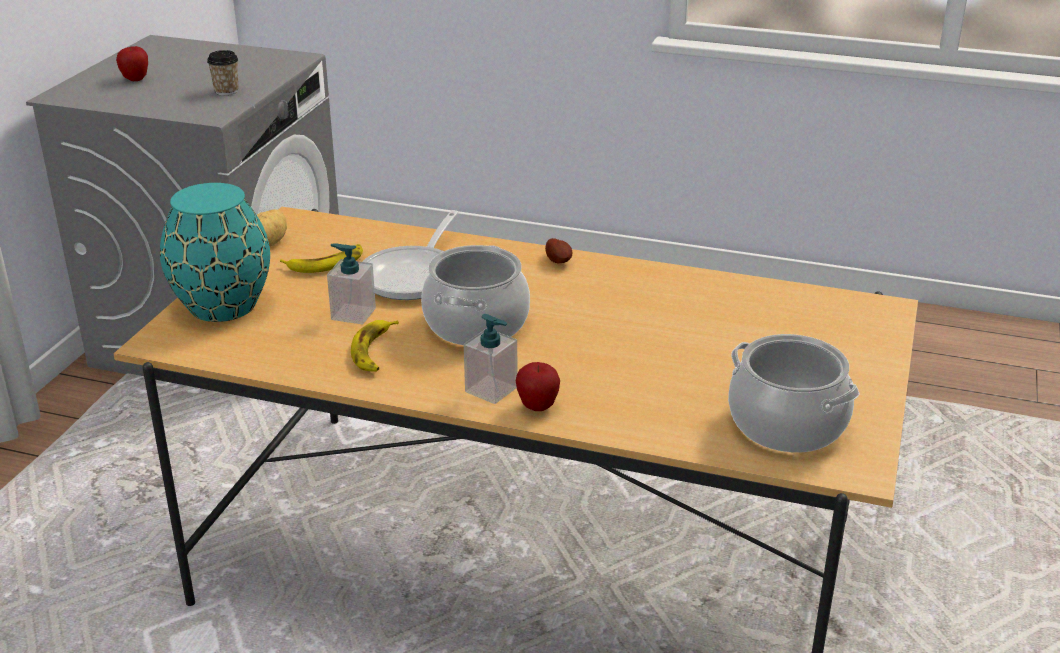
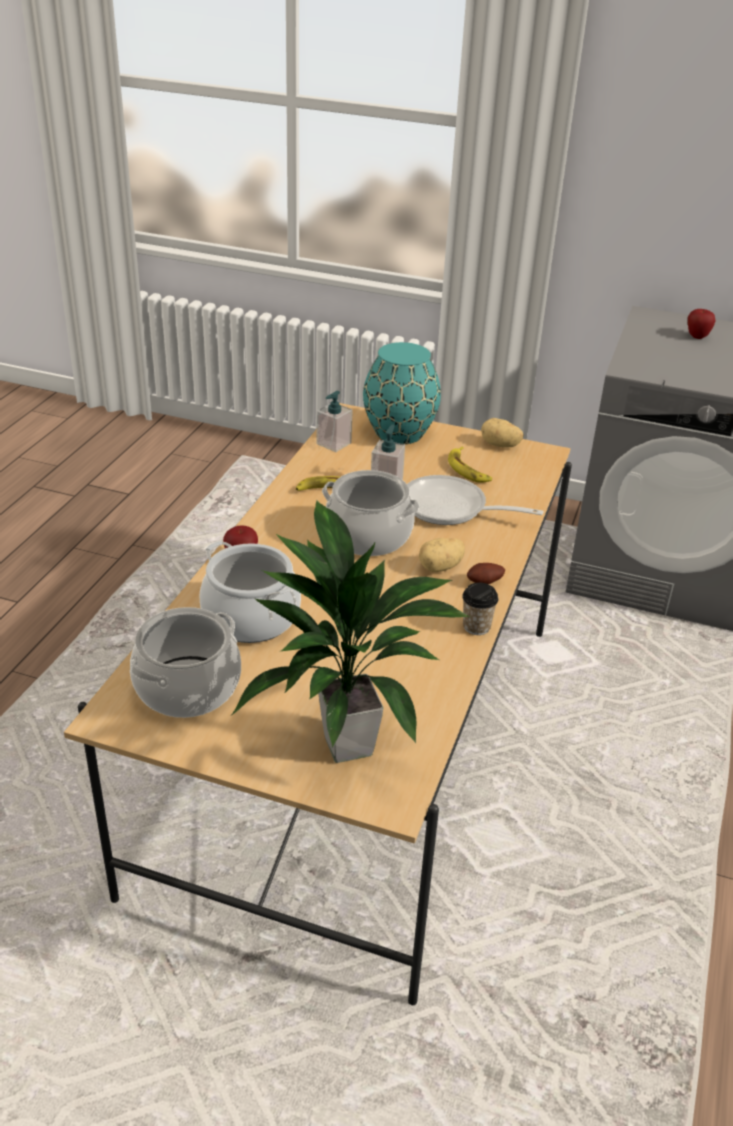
camera: 90 degrees right, 5 degrees up
(226, 91) = (687, 371): cup -> cup (476, 627)
(491, 390) = (269, 540): soap dispenser -> soap dispenser (333, 443)
(534, 283) = (441, 567): none -> potato
(653, 392) = (251, 617): none -> cooking pot
(826, 329) = (348, 743): none -> potted plant

